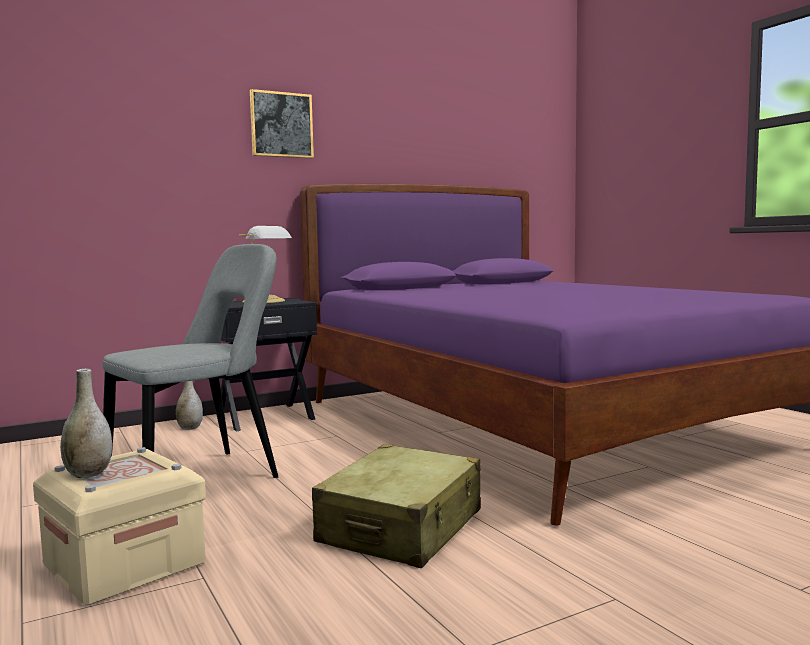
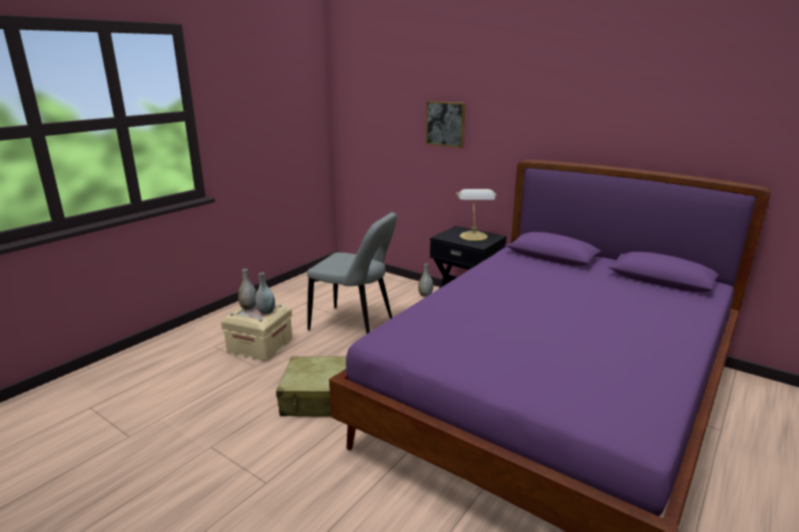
camera: 65 degrees right, 15 degrees up
(145, 462) = (266, 312): none -> grey vase
(281, 125) = (517, 112): picture -> picture (445, 124)

